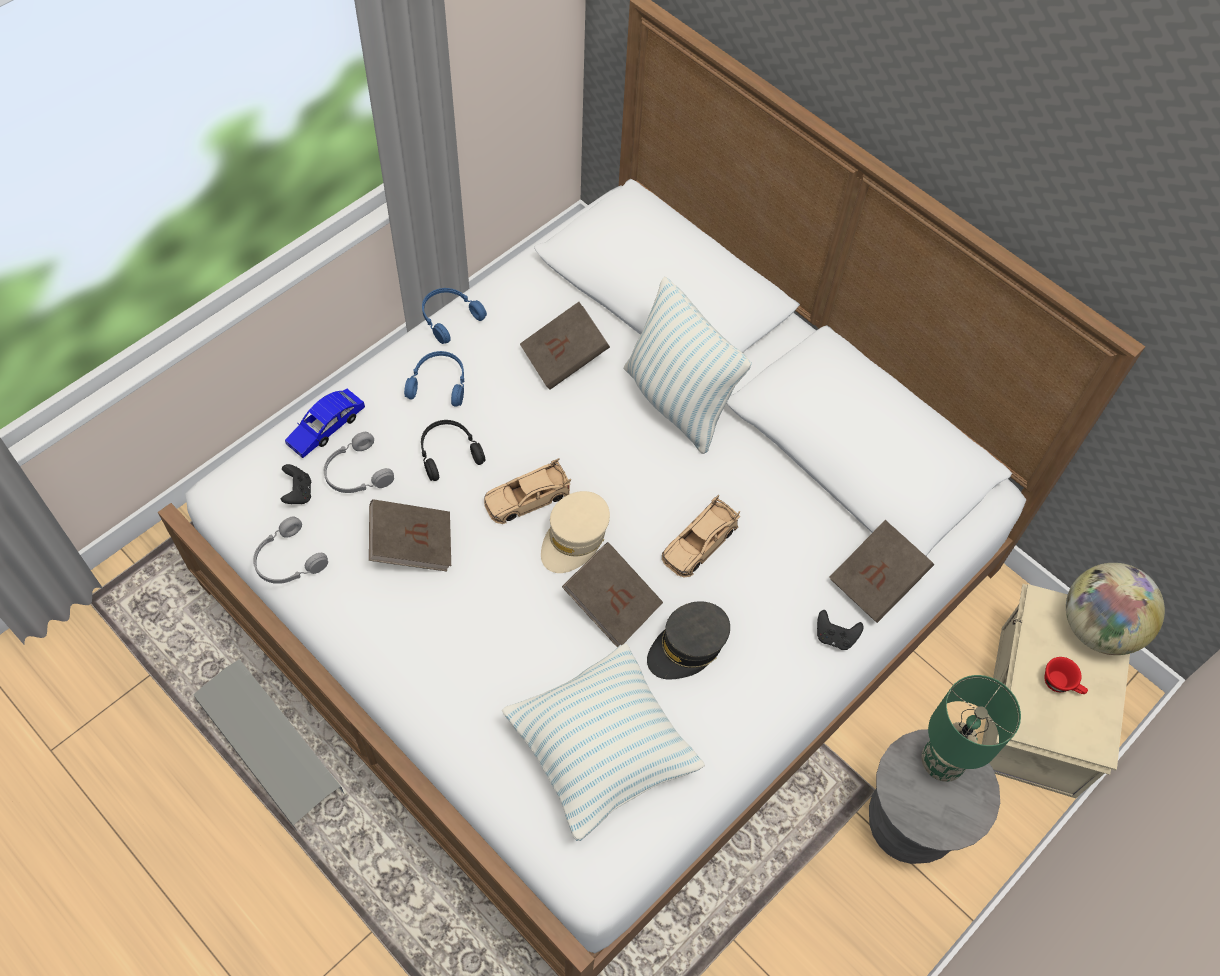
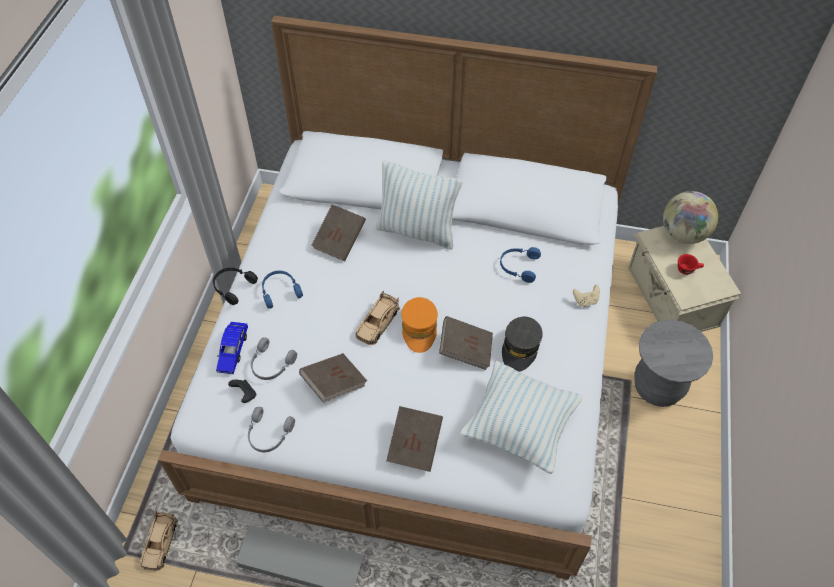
camera: 30 degrees left, 5 degrees down
(448, 452) = (315, 324): black headphones -> black headphones (233, 287)
(449, 317) = (257, 254): blue headphones -> blue headphones (518, 266)
(574, 538) = (419, 329): beige cap -> orange cap
(699, 543) = (485, 294): beige toy car -> beige toy car (160, 543)
(834, 637) = (585, 301): black game controller -> beige game controller
(876, 581) = (583, 263): brown book -> brown book (415, 445)
(941, 763) = (668, 337): green table lamp -> none

